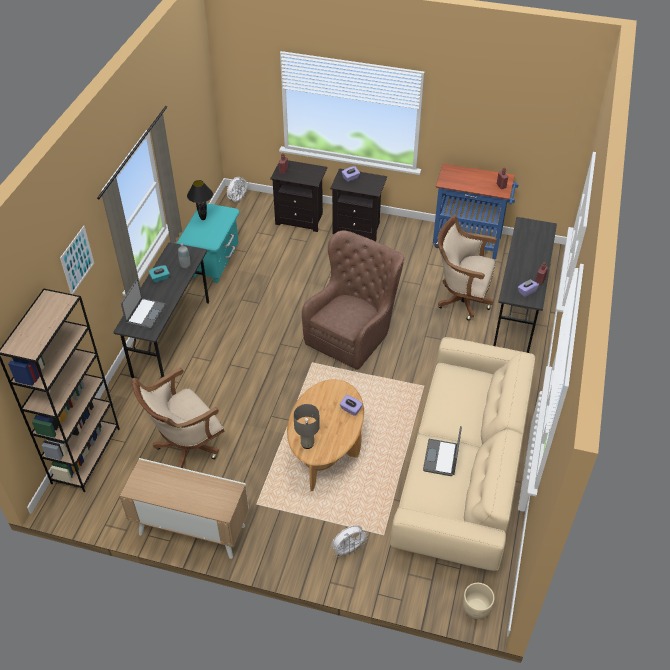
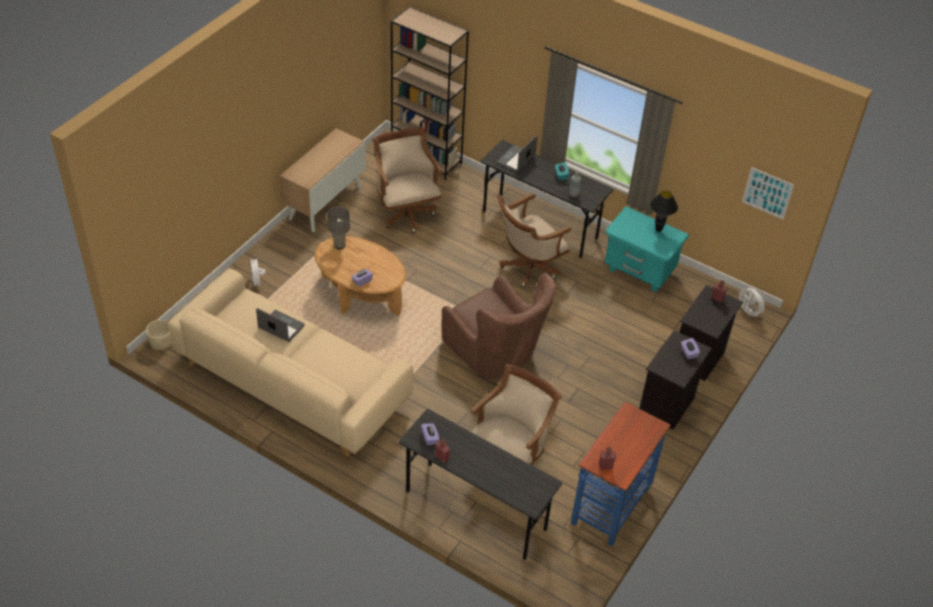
camera: 105 degrees right, 0 degrees up
(77, 260) = (514, 63): picture -> picture (767, 193)
(145, 314) = (516, 160): laptop -> laptop turned 90 degrees clockwise
(237, 335) = (527, 269): none -> office chair

